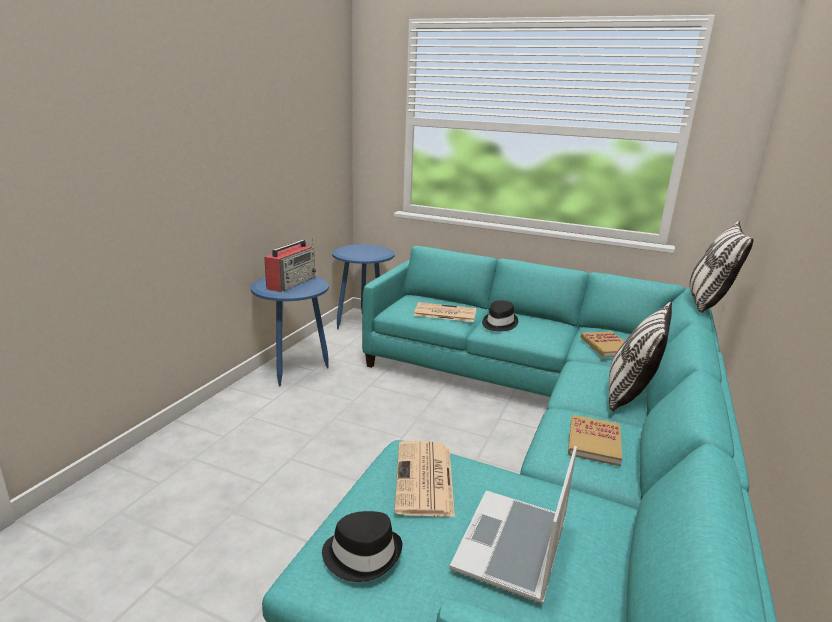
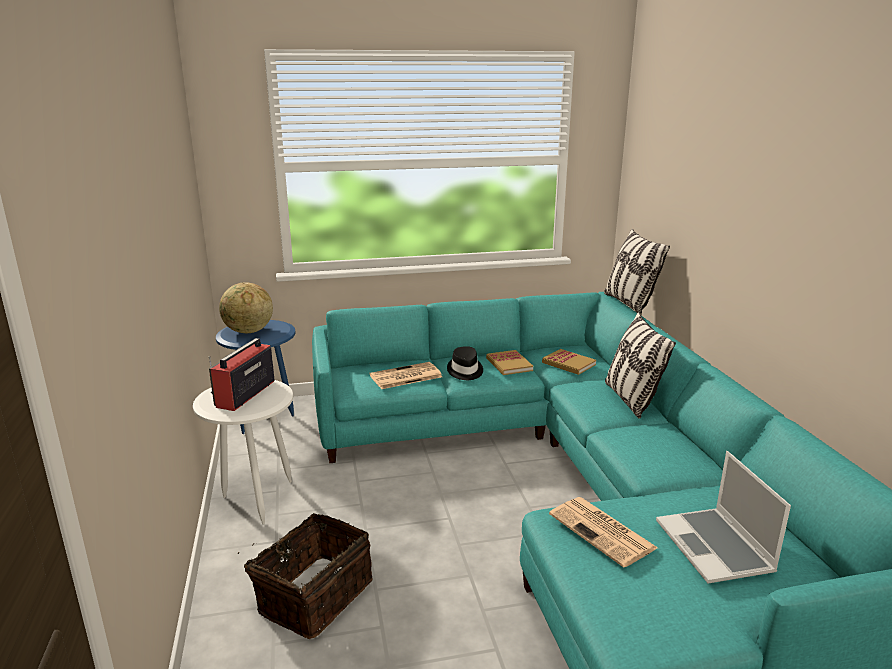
camera: 35 degrees left, 0 degrees up
(250, 442) = (313, 596): none -> basket
(292, 282) = (244, 394): radio -> radio turned 150 degrees counterclockwise
(294, 370) = (256, 500): blue side table -> white side table
(358, 250) = (248, 332): none -> globe
(362, 554) = (642, 609): black hat -> none
(594, 442) = (659, 447): book -> book (509, 364)

